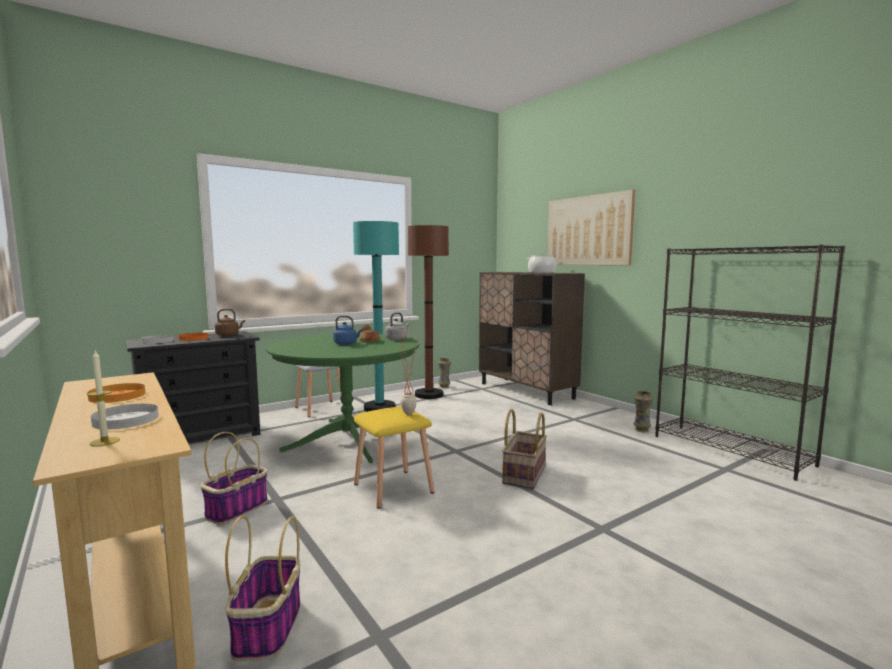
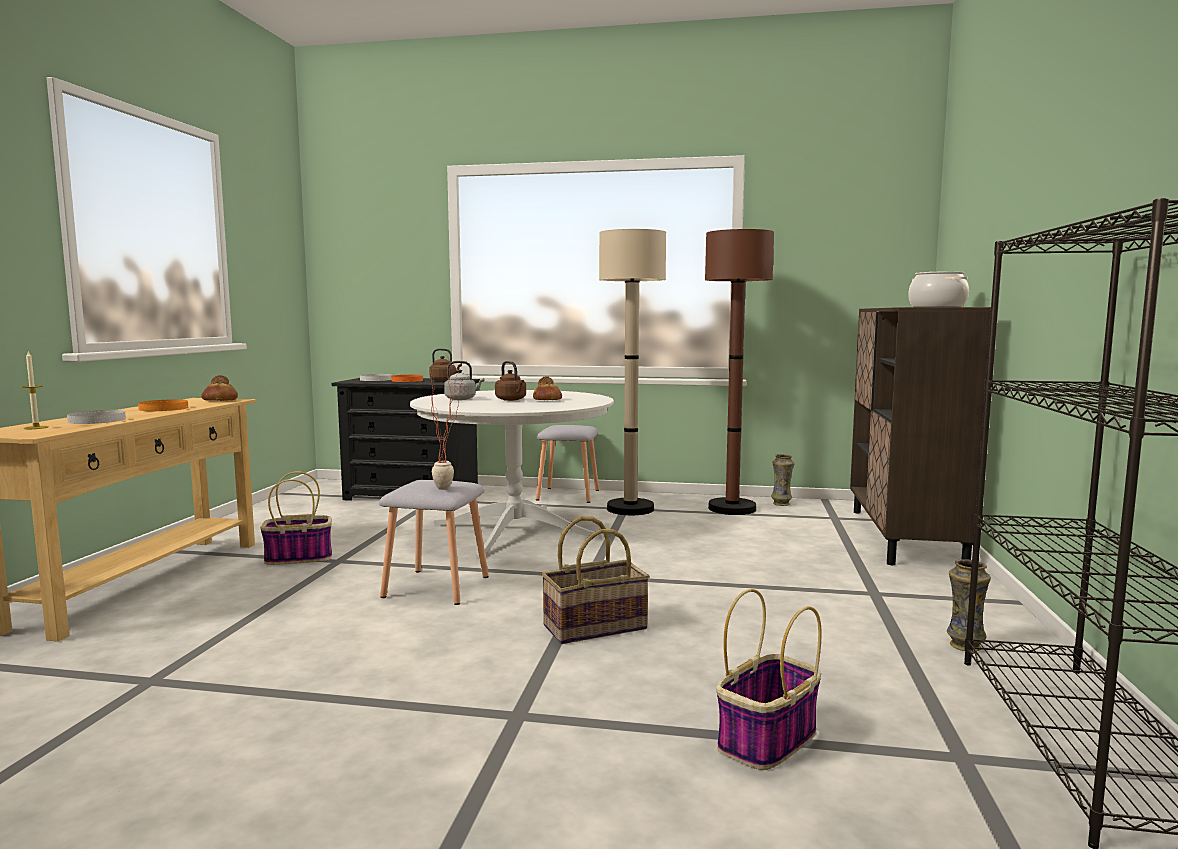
camera: 45 degrees right, 0 degrees up
(127, 379) = (220, 400): none -> bread
(268, 628) = (128, 640): basket -> basket (767, 741)
(346, 344) = (511, 400): blue kettle -> brown kettle
(348, 439) = (514, 531): green dining table -> white dining table
(379, 408) = (630, 509): turquoise floor lamp -> beige floor lamp
(392, 488) = (434, 587): yellow stool -> grey stool
(397, 339) = (587, 401): grey kettle -> grey kettle (462, 399)
(588, 230) = (1015, 216): picture -> none

